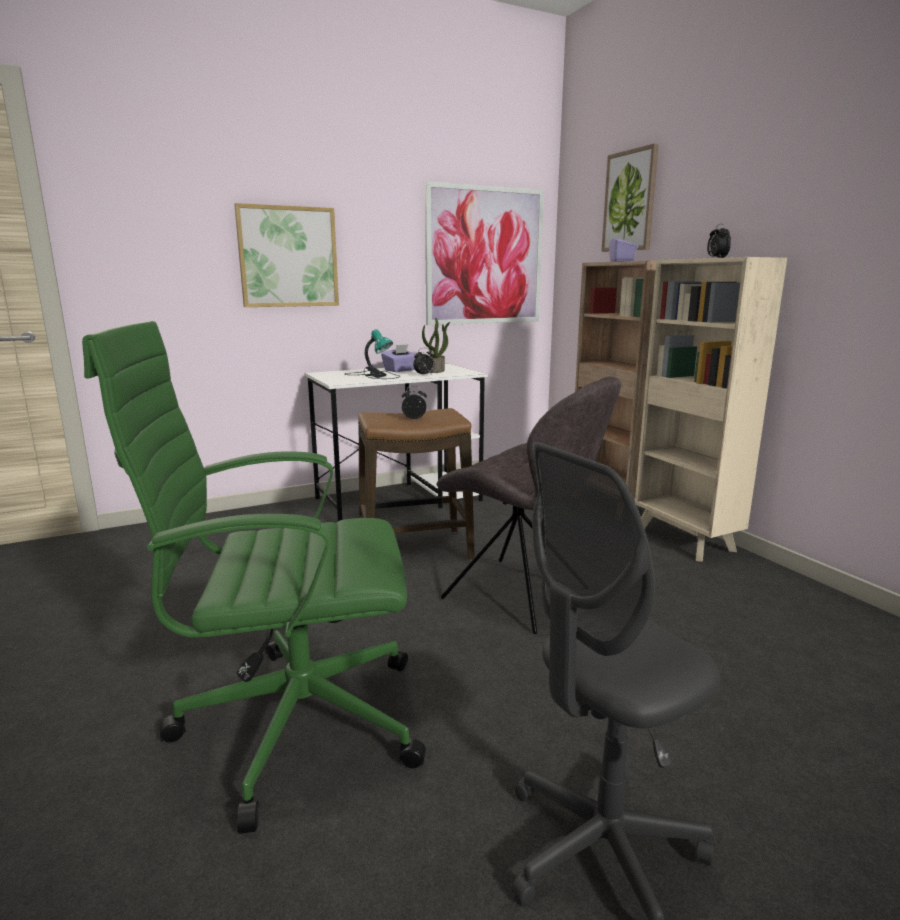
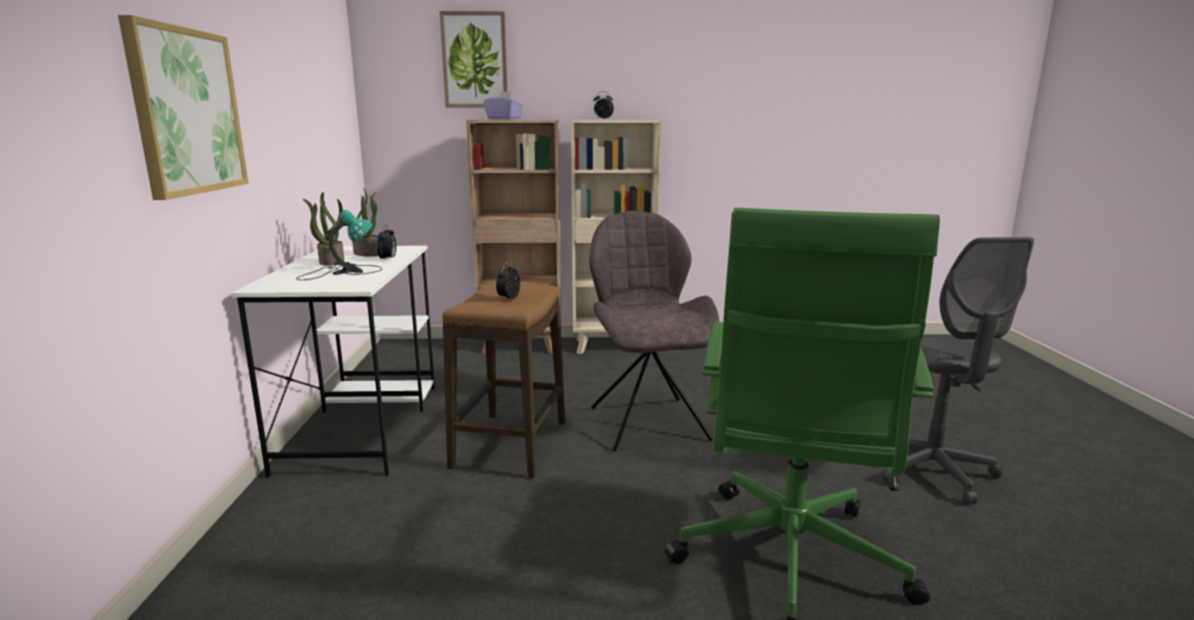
camera: 65 degrees left, 0 degrees up
(400, 370) = (331, 261): purple tissue box -> potted plant
(485, 256) = (325, 109): picture -> none
(520, 596) = (647, 421): grey chair -> grey chair turned 75 degrees counterclockwise

